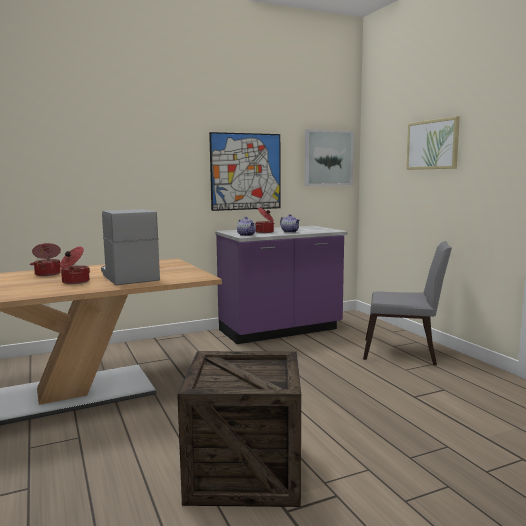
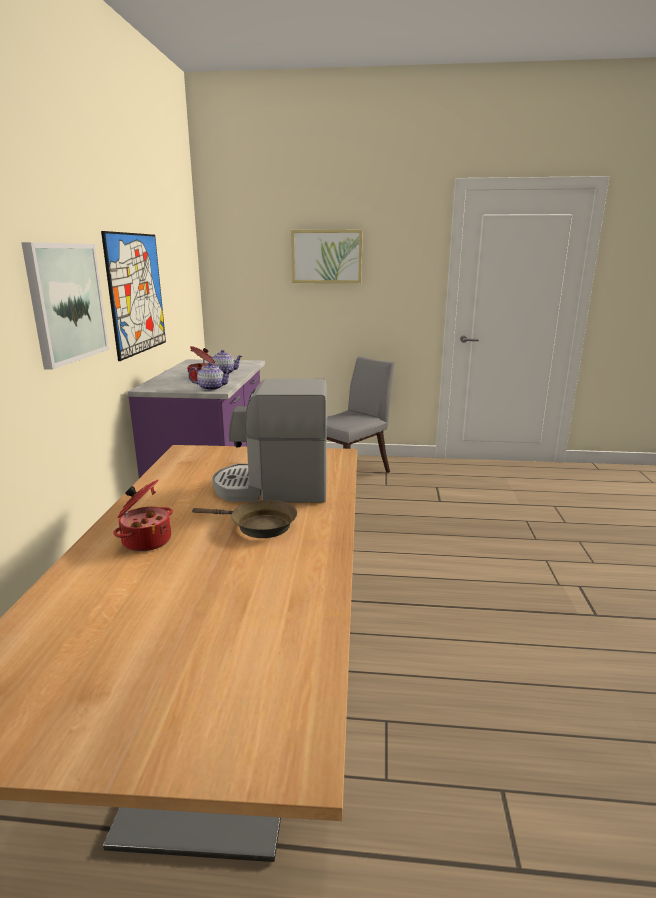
camera: 60 degrees left, 10 degrees up
(75, 282) = (258, 525): cooking pot -> brown frying pan
(244, 471) = (526, 617): crate -> none
(328, 158) = (184, 267): picture -> picture (66, 302)

